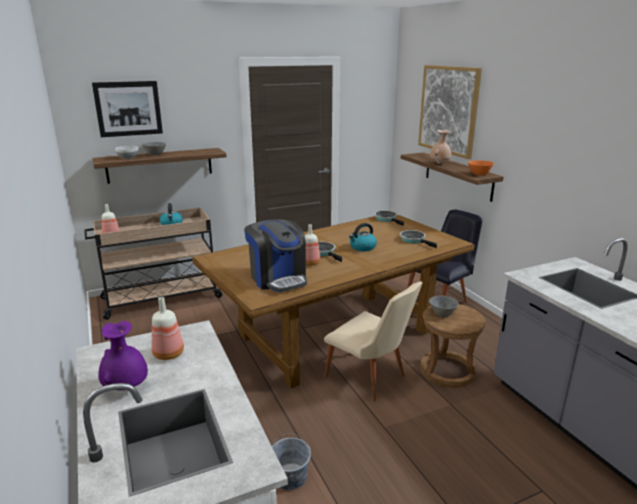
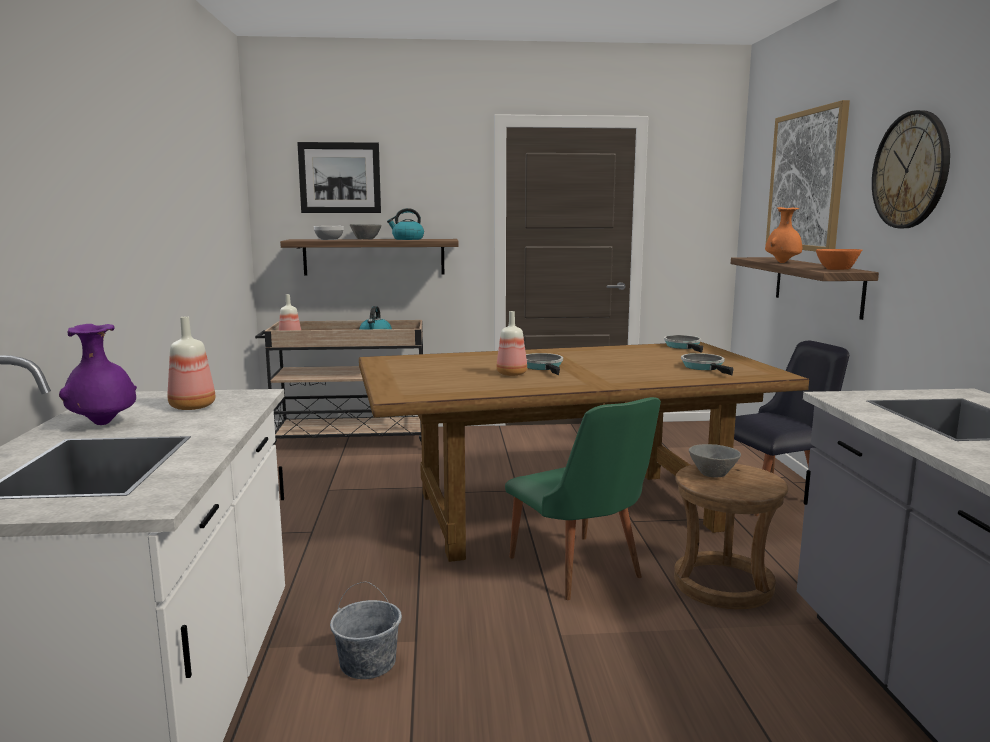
camera: 20 degrees right, 10 degrees down
(278, 278) = (447, 382): coffee machine -> none
(362, 247) = (610, 367): kettle -> kettle (407, 239)
(371, 379) = (581, 573): beige chair -> green chair
(439, 163) = (782, 262): beige vase -> orange vase
(526, 122) = (911, 170): none -> wall clock

